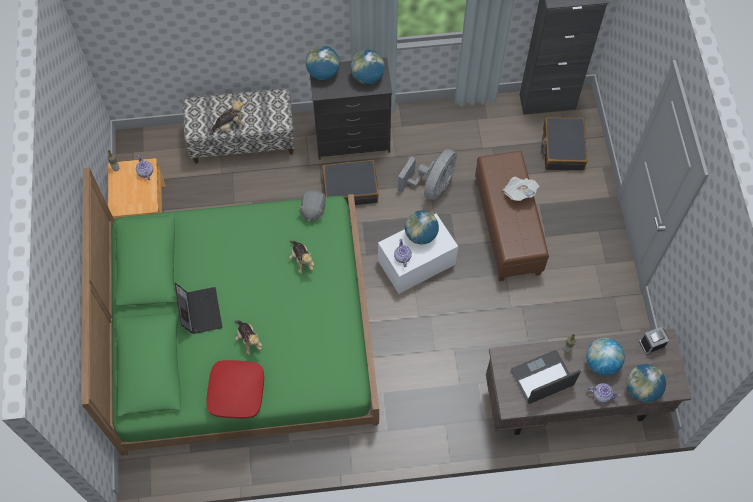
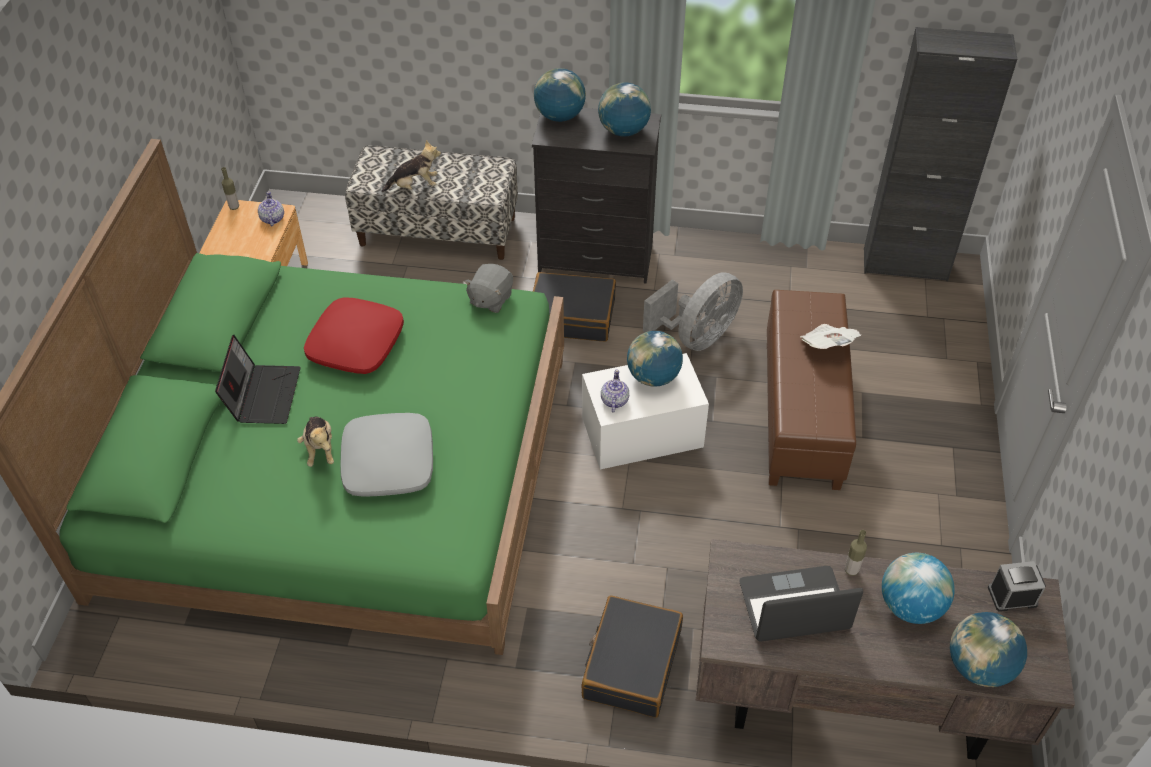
camera: 15 degrees right, 15 degrees down
(236, 391) = (268, 518): red pillow -> red pillow (355, 344)
(291, 339) = (388, 462): none -> grey pillow
(301, 260) = (447, 359): plush toy -> none
(562, 148) = (916, 326): black suitcase -> black suitcase (631, 664)
(601, 395) = (899, 659): teapot -> none

